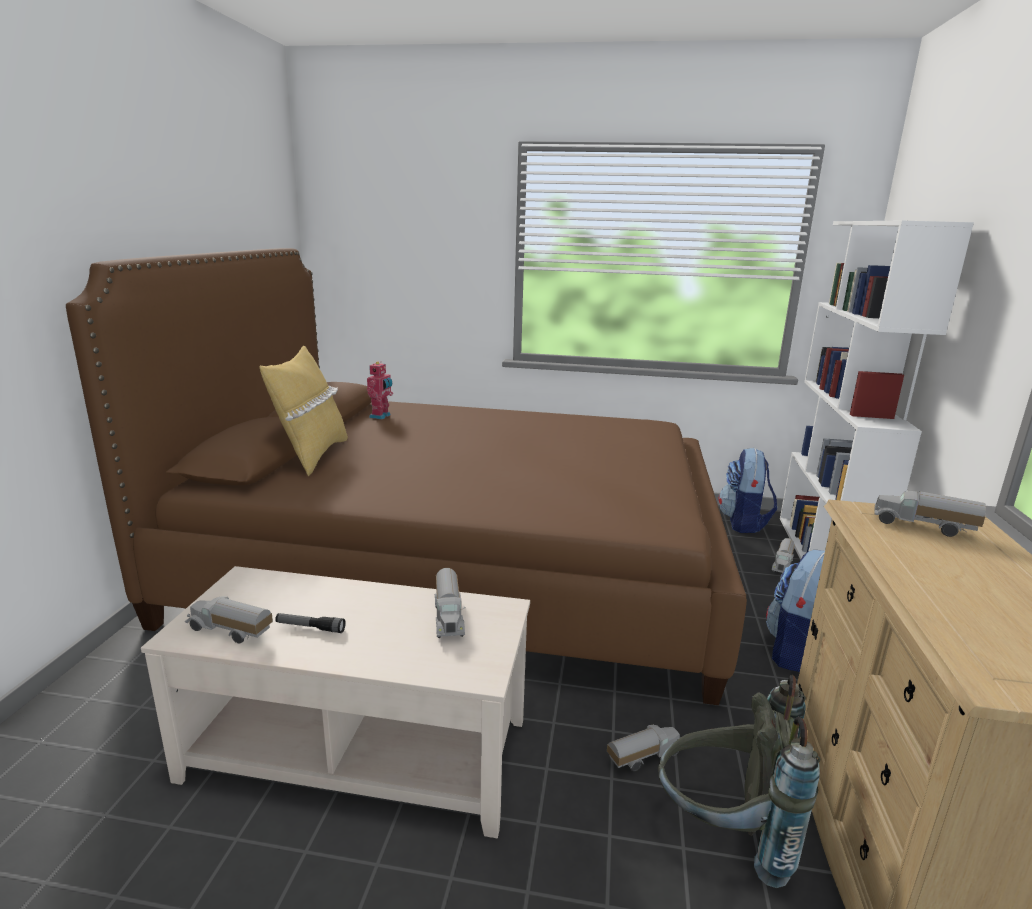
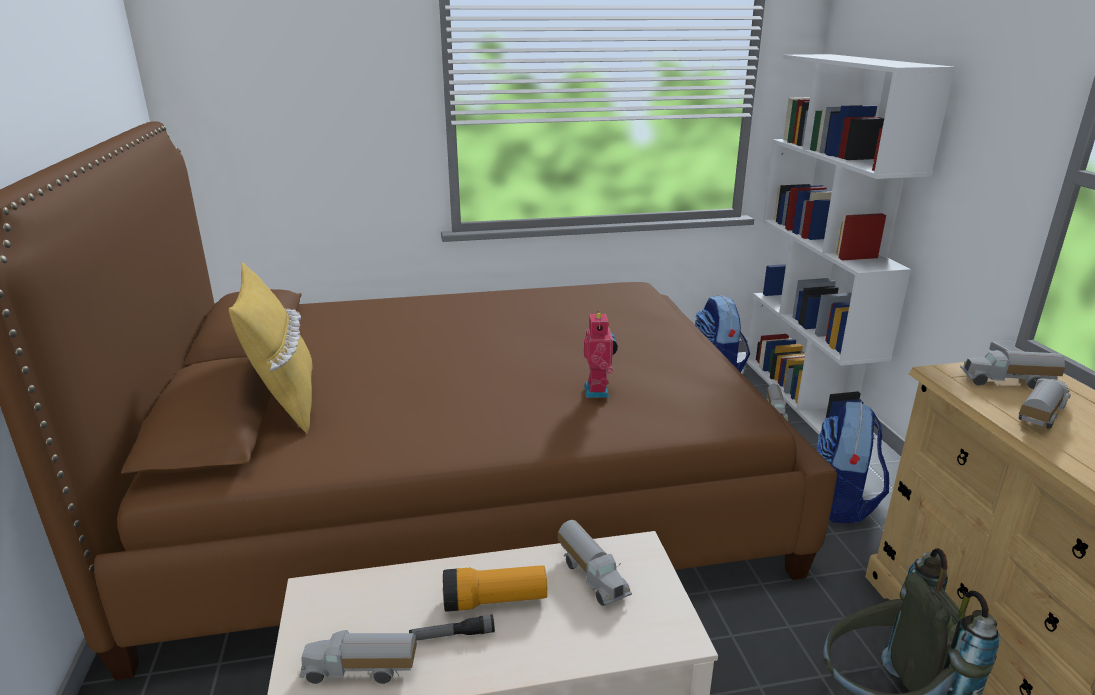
camera: 20 degrees left, 5 degrees up
(360, 614) = (495, 601): none -> flashlight
(381, 416) = (323, 327): toy robot -> toy robot (598, 391)
(643, 756) = (773, 653): toy truck -> toy truck (1039, 415)

